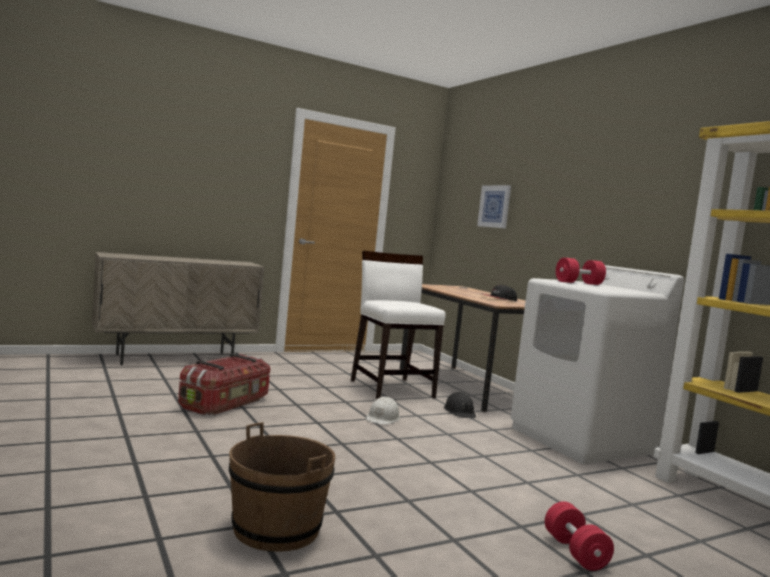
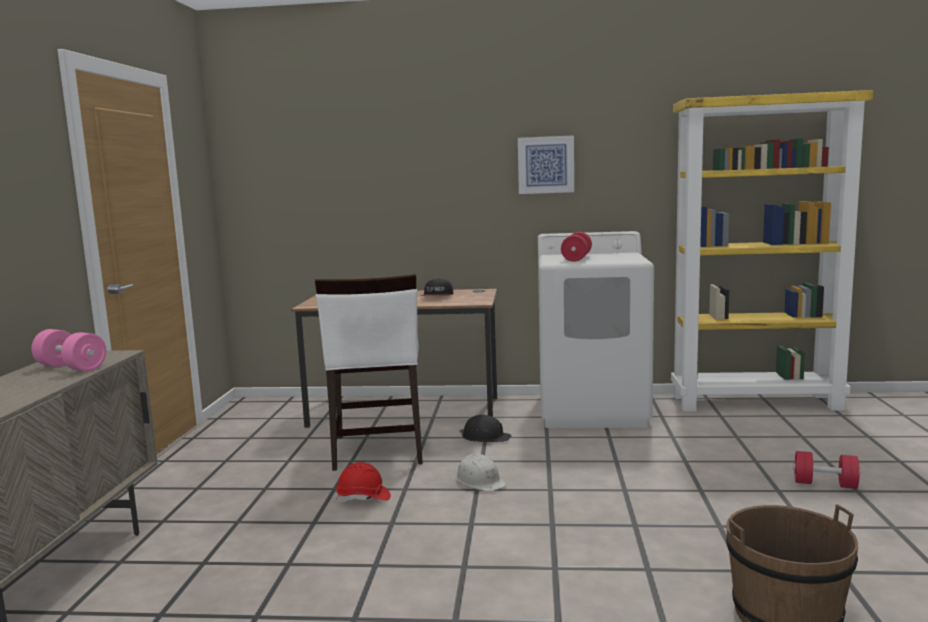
camera: 55 degrees left, 5 degrees up
(222, 262) = (71, 367): none -> pink dumbbell
(226, 403) = (348, 575): storage box -> none
(320, 394) = (363, 498): none -> red hard hat
(392, 388) = (377, 450): white chair -> white chair turned 105 degrees counterclockwise
(494, 206) = (349, 182): picture -> picture (546, 165)

